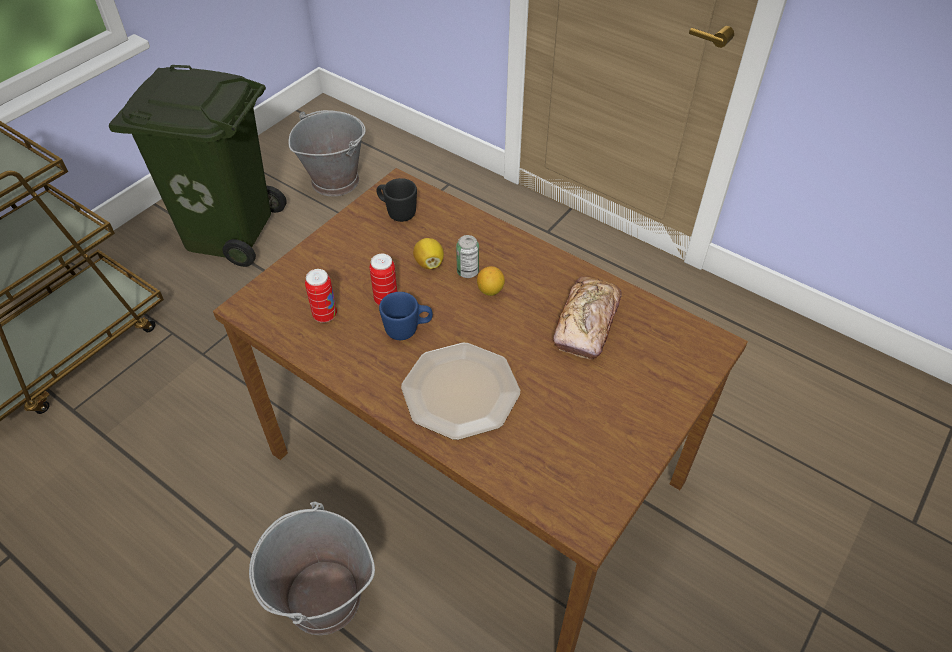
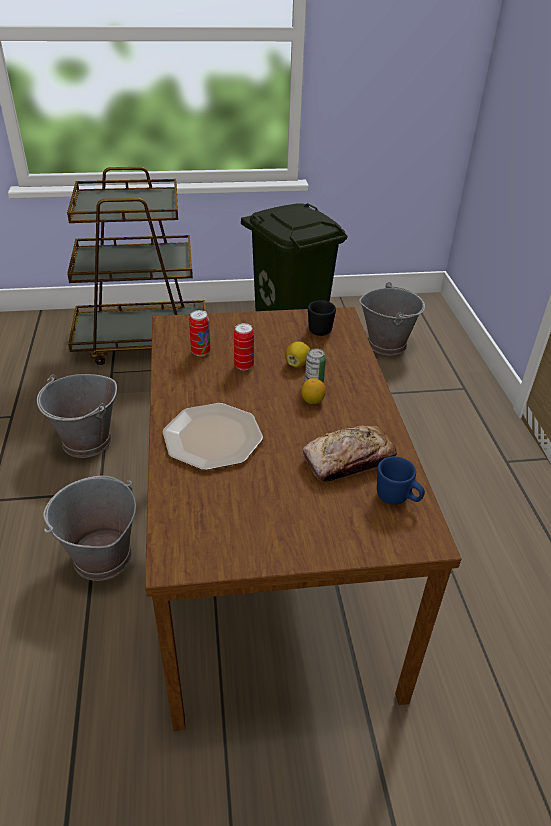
camera: 45 degrees right, 10 degrees down
(150, 506) = (87, 442): none -> grey bucket
(408, 330) = (232, 387): blue mug -> blue mug (397, 498)

